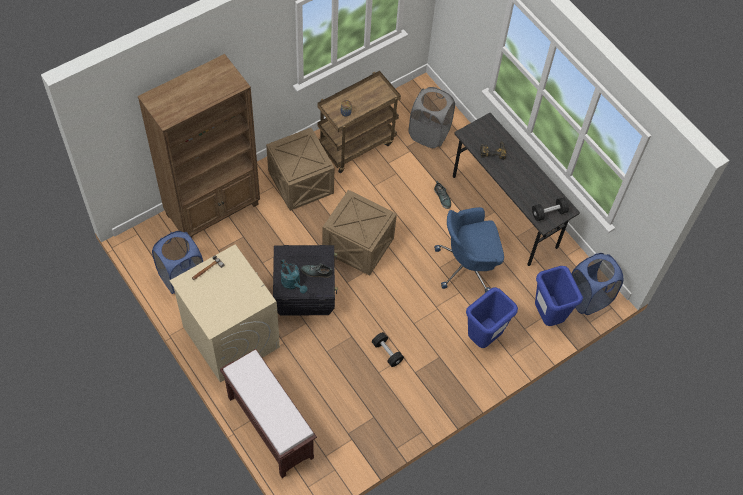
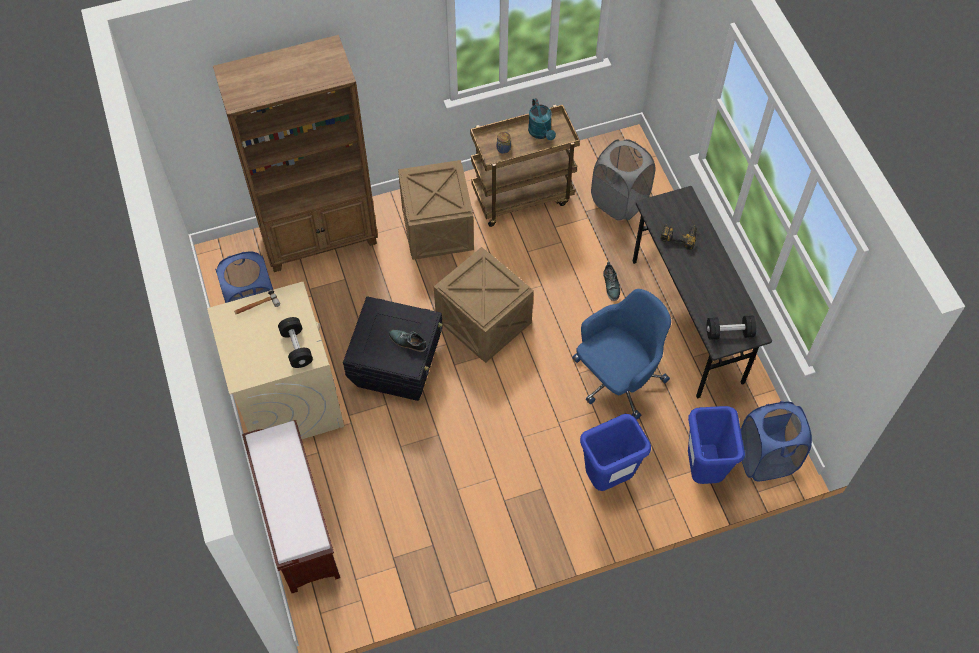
camera: 20 degrees right, 0 degrees up
(292, 284) = (373, 349): turquoise watering can -> turquoise watering can (541, 133)
(387, 352) = (476, 466): black dumbbell -> black dumbbell (296, 348)
(468, 265) = (617, 379): blue office chair -> blue office chair turned 135 degrees clockwise

